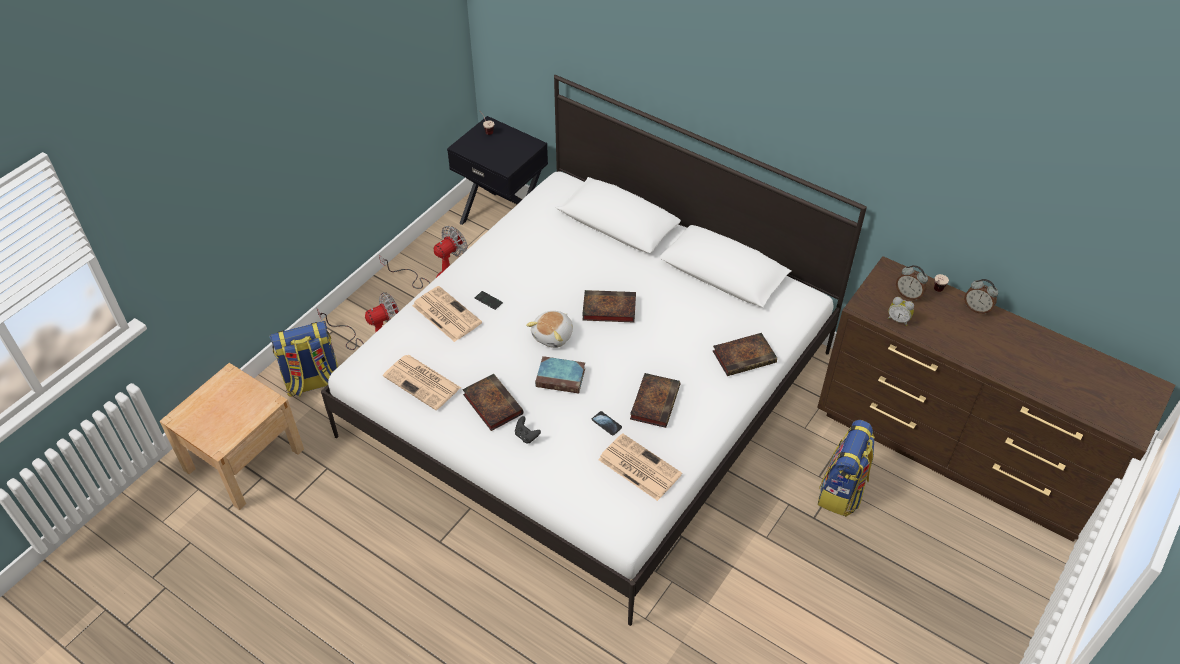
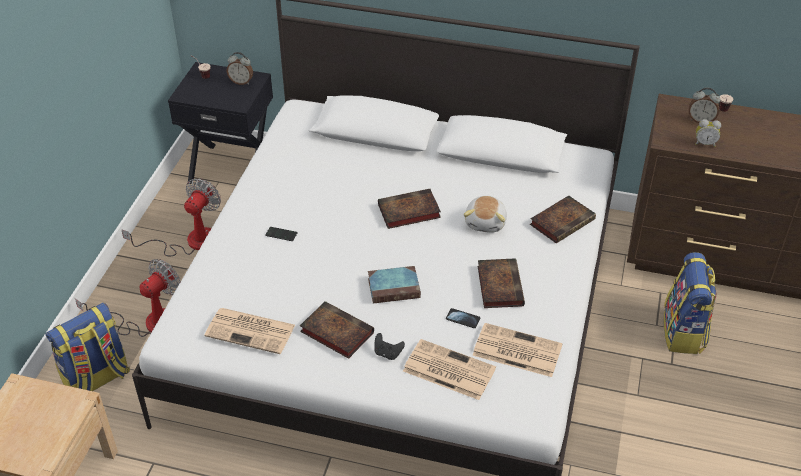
camera: 20 degrees left, 5 degrees down
(445, 314) = (242, 258): newspaper -> newspaper (447, 370)
(553, 336) = (366, 250): plush toy -> plush toy (486, 222)
(976, 308) = (765, 117): alarm clock -> alarm clock (241, 82)

